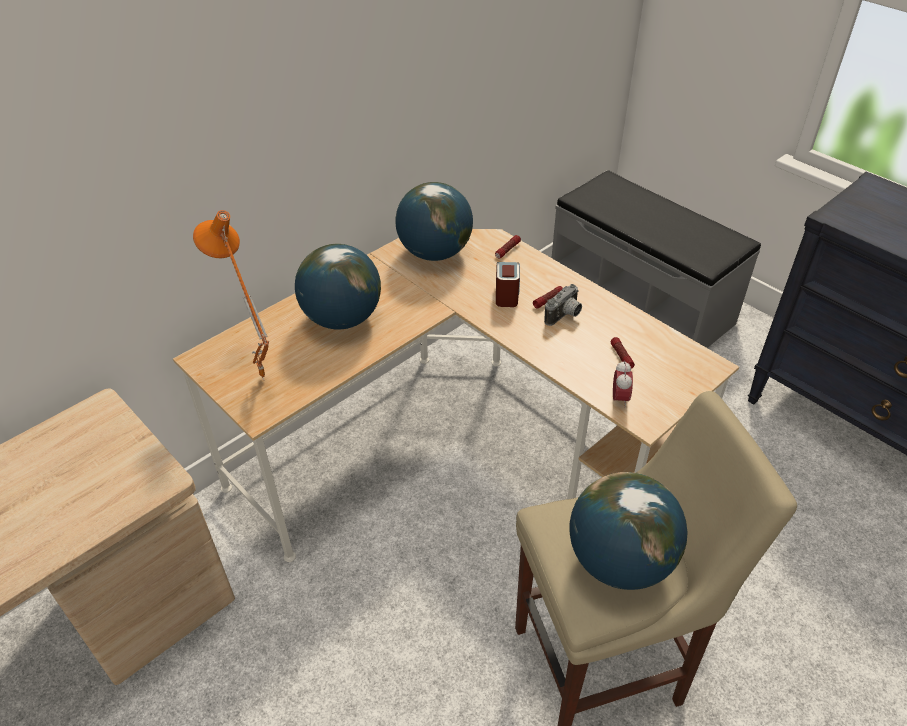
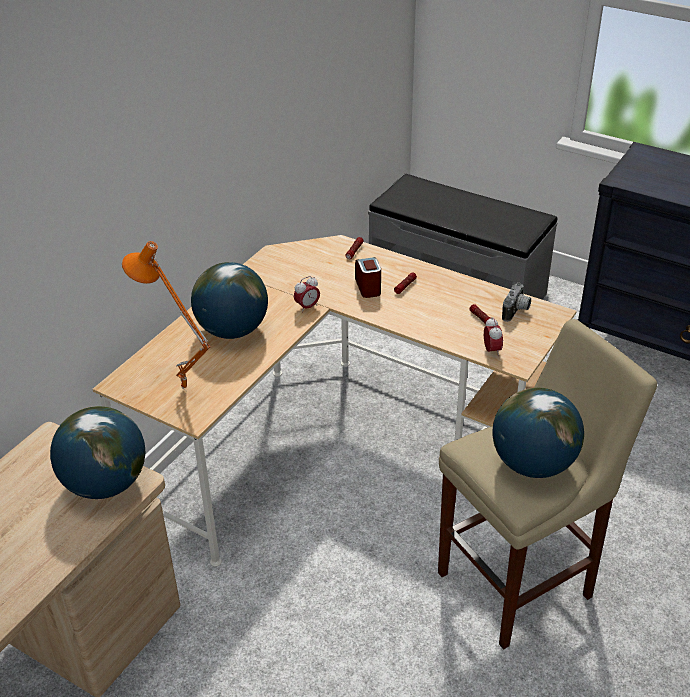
camera: 15 degrees left, 5 degrees down
(431, 306) = (307, 307): none -> alarm clock
(435, 253) = (291, 264): globe -> globe (106, 484)
(565, 316) = (424, 296): camera -> camera (517, 311)

